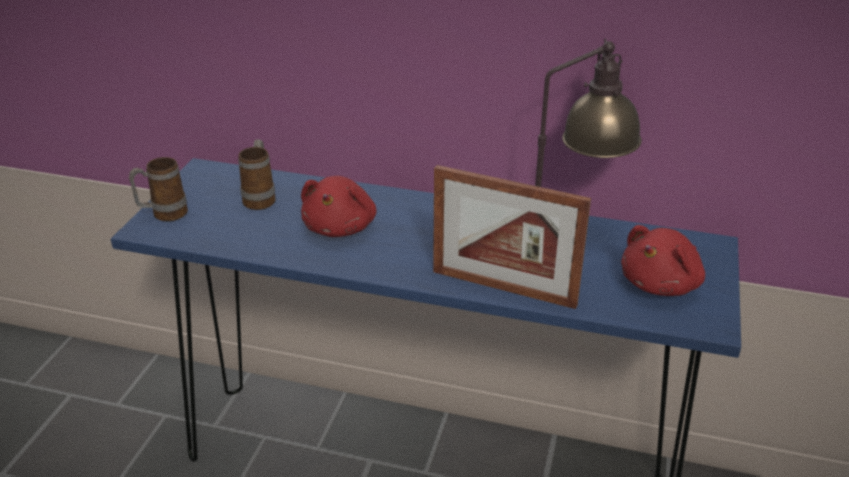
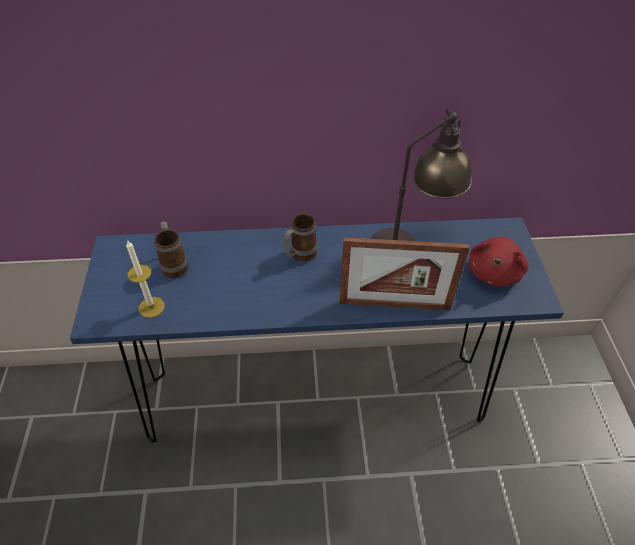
camera: 20 degrees left, 15 degrees up
(163, 214) = (102, 302): mug -> mug (299, 255)
(212, 230) = (151, 307): none -> candle
(341, 227) = (251, 278): red plush toy -> none

